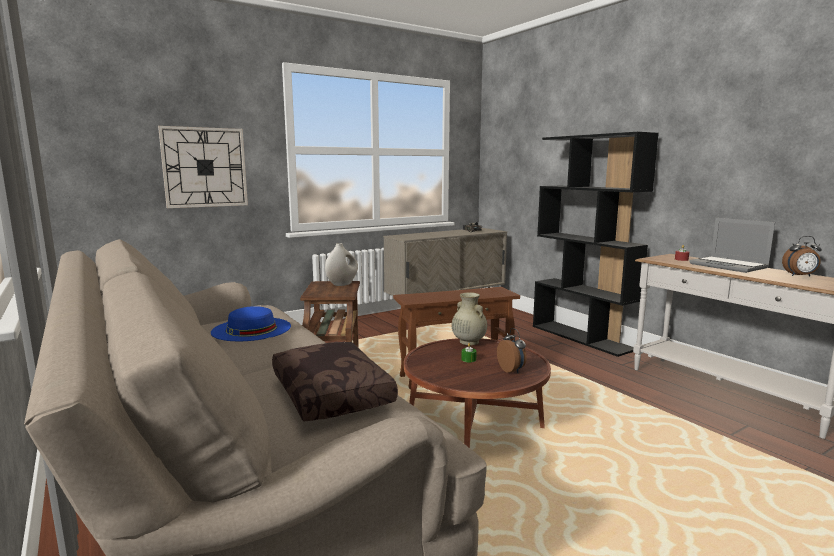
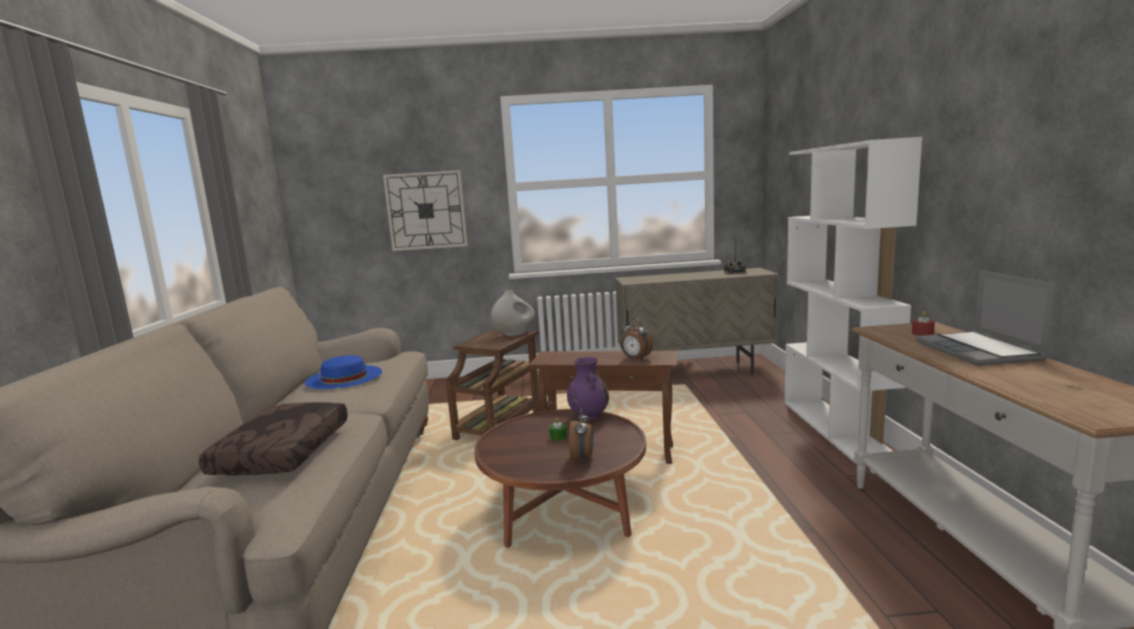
camera: 30 degrees right, 0 degrees up
(468, 342) = (588, 415): beige vase -> purple vase
(582, 337) = (837, 428): black bookcase -> white bookcase
(800, 276) = (1075, 381): alarm clock -> alarm clock (635, 359)

